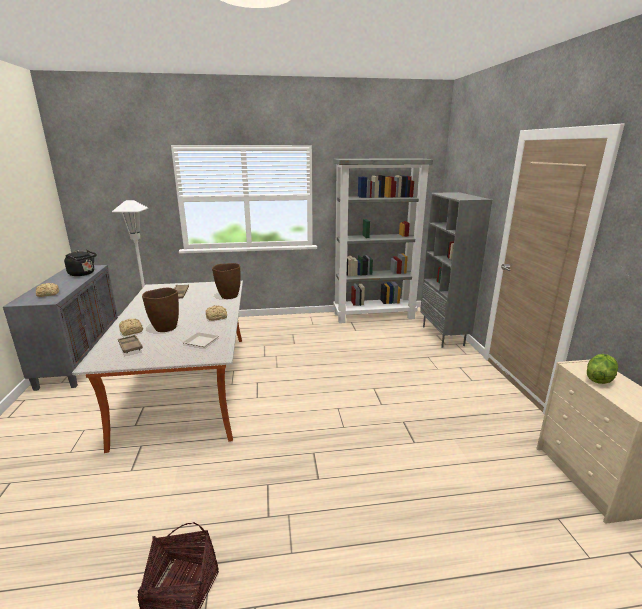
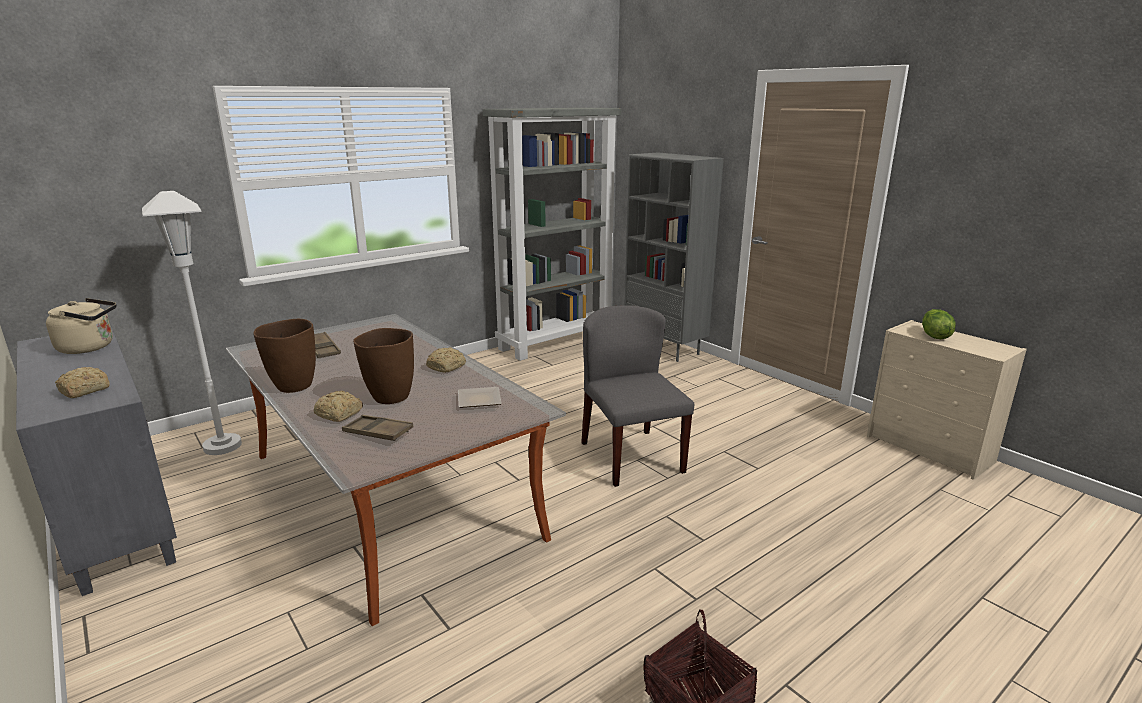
camera: 30 degrees left, 0 degrees up
(83, 274) = (90, 347): black kettle -> beige kettle
(228, 296) = (414, 338): brown vase -> brown vase (293, 386)
(336, 404) = (631, 456): none -> grey chair

